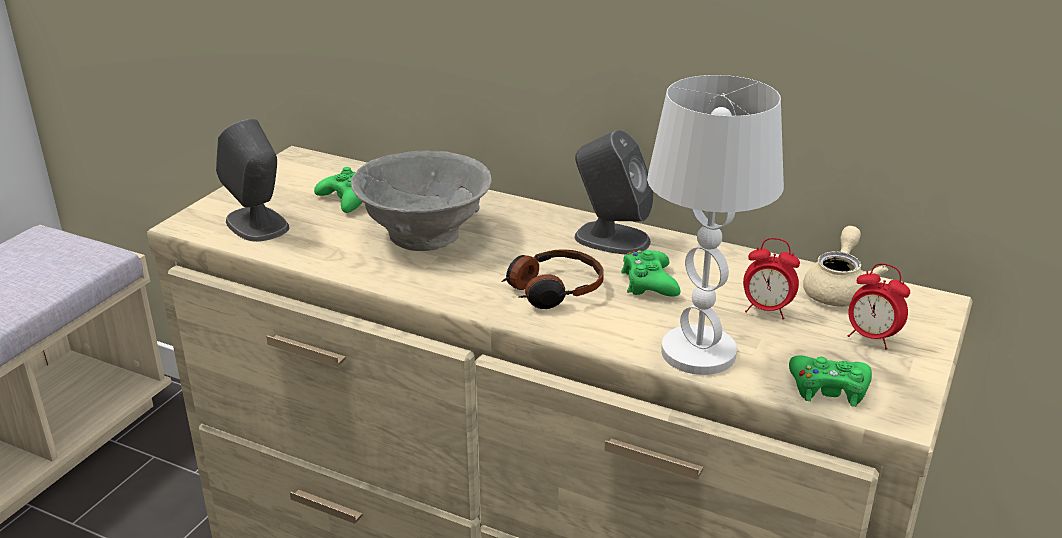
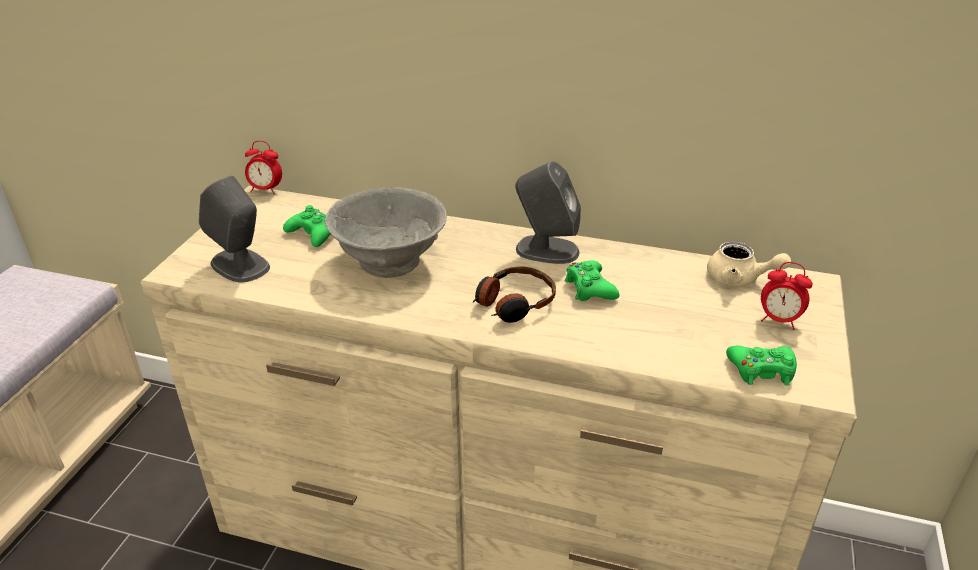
camera: 10 degrees left, 5 degrees up
(699, 353) = (650, 349): white table lamp -> none
(766, 310) = (690, 304): alarm clock -> alarm clock (266, 190)
(838, 289) = (739, 279): beige teapot -> beige teapot turned 105 degrees clockwise

